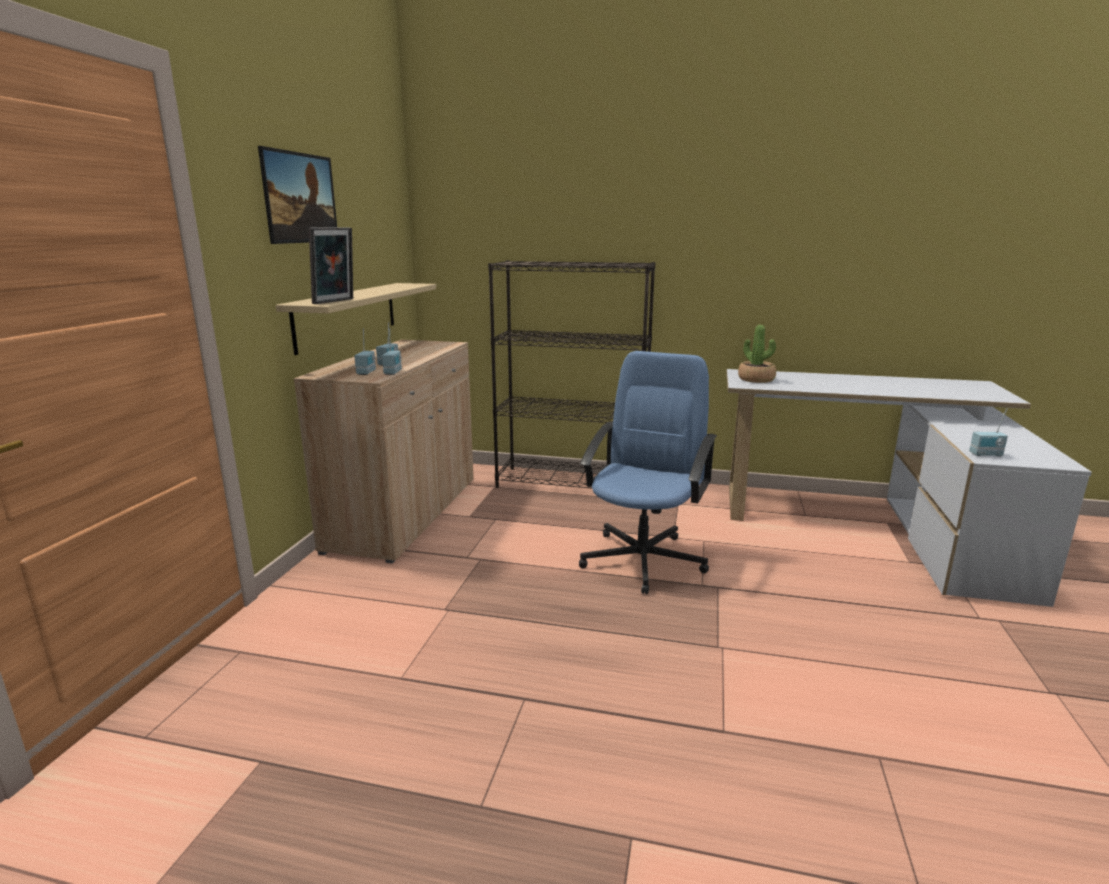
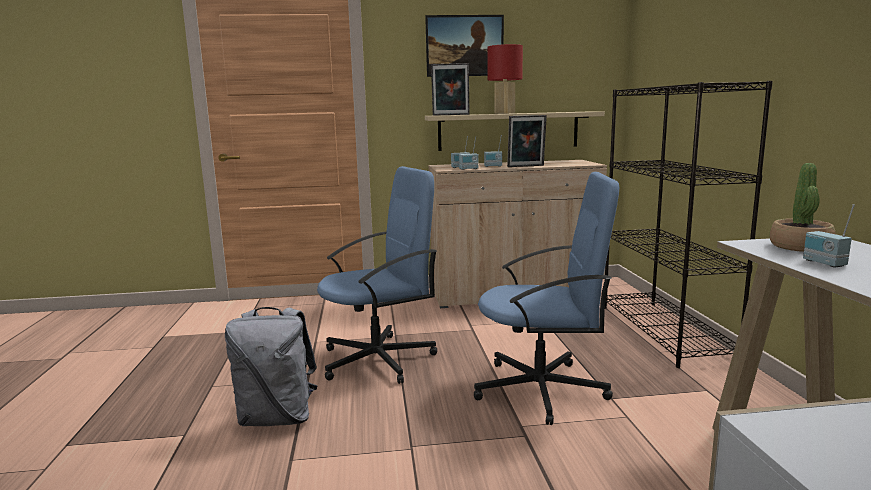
camera: 70 degrees right, 5 degrees down
(364, 293) = (505, 113): none -> red table lamp
(420, 357) = (526, 166): none -> picture frame
(510, 633) = (379, 359): none -> blue office chair
(622, 735) = (277, 418): none -> grey backpack
(986, 455) = (802, 431): radio -> radio (823, 263)

